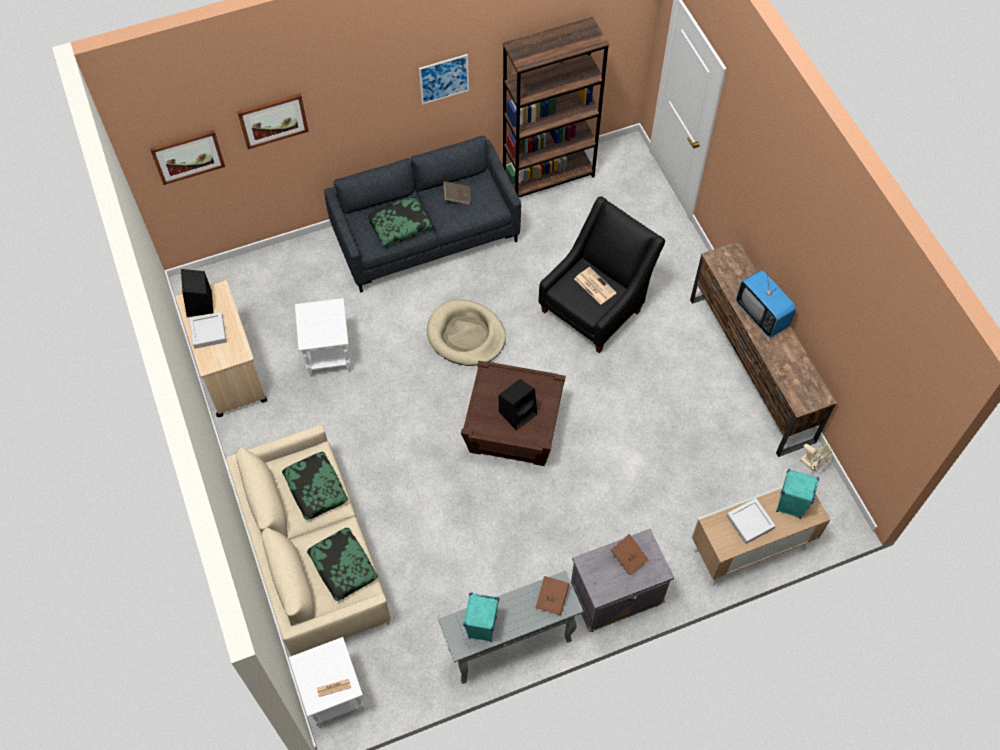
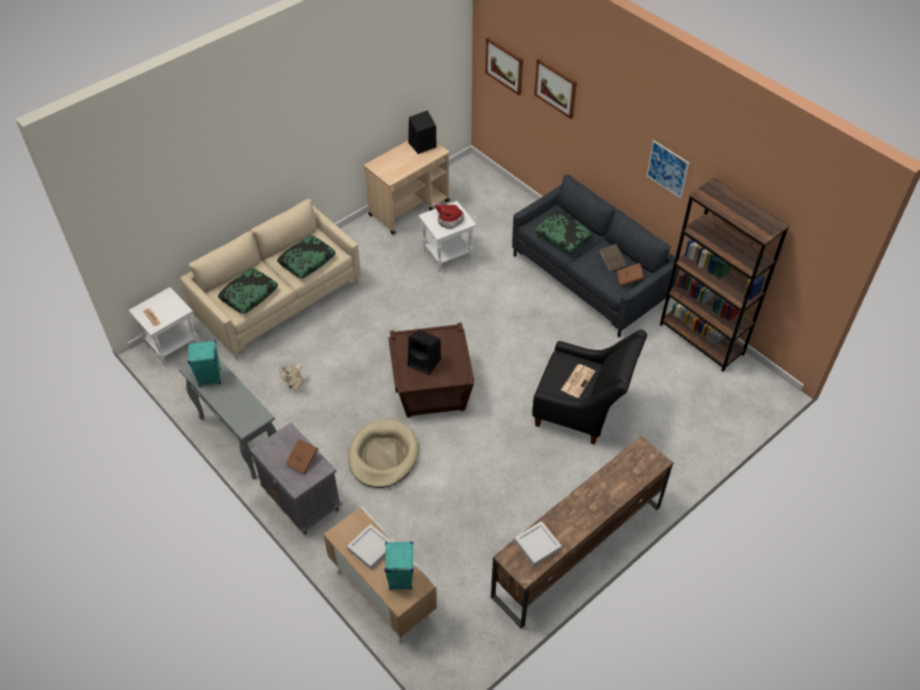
camera: 70 degrees right, 10 degrees down
(208, 332) = (401, 157): grey tray -> grey tray (537, 545)
(323, 322) = (448, 220): none -> hat
(466, 335) = (507, 331): beige dog bed -> beige dog bed (383, 456)
(552, 598) = (247, 415): brown book -> brown book (629, 279)
(762, 315) = (596, 501): television -> none
(812, 464) = (495, 630): beige fan -> beige fan (295, 386)

